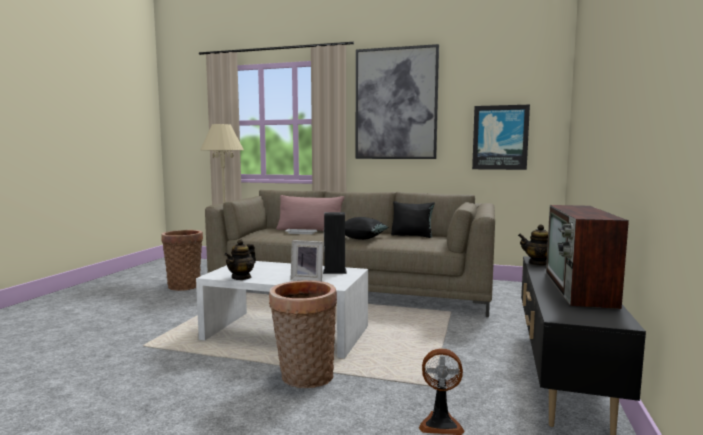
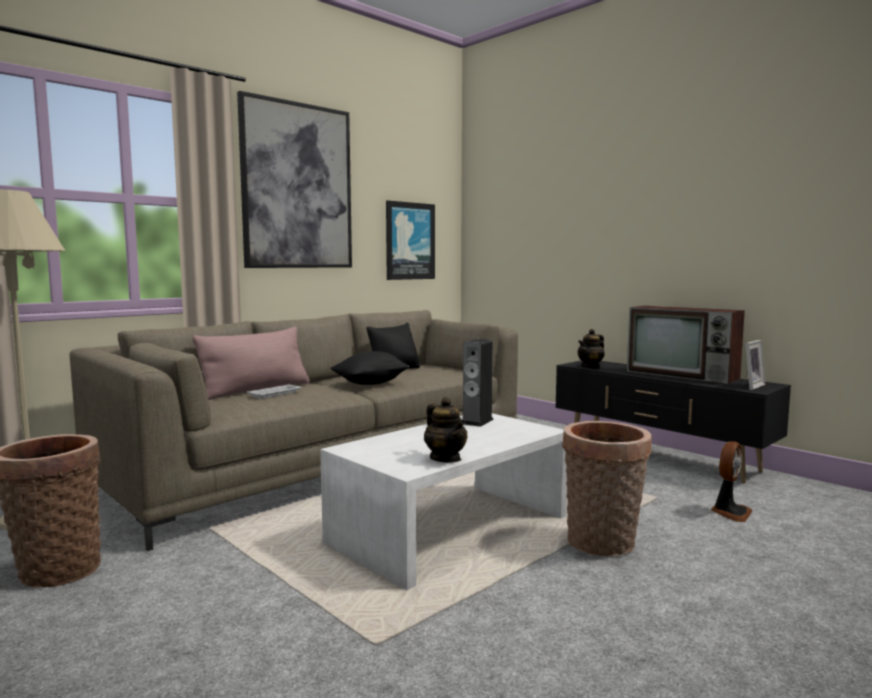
camera: 60 degrees left, 0 degrees up
(308, 279) = (501, 435): picture frame -> picture frame (750, 386)

